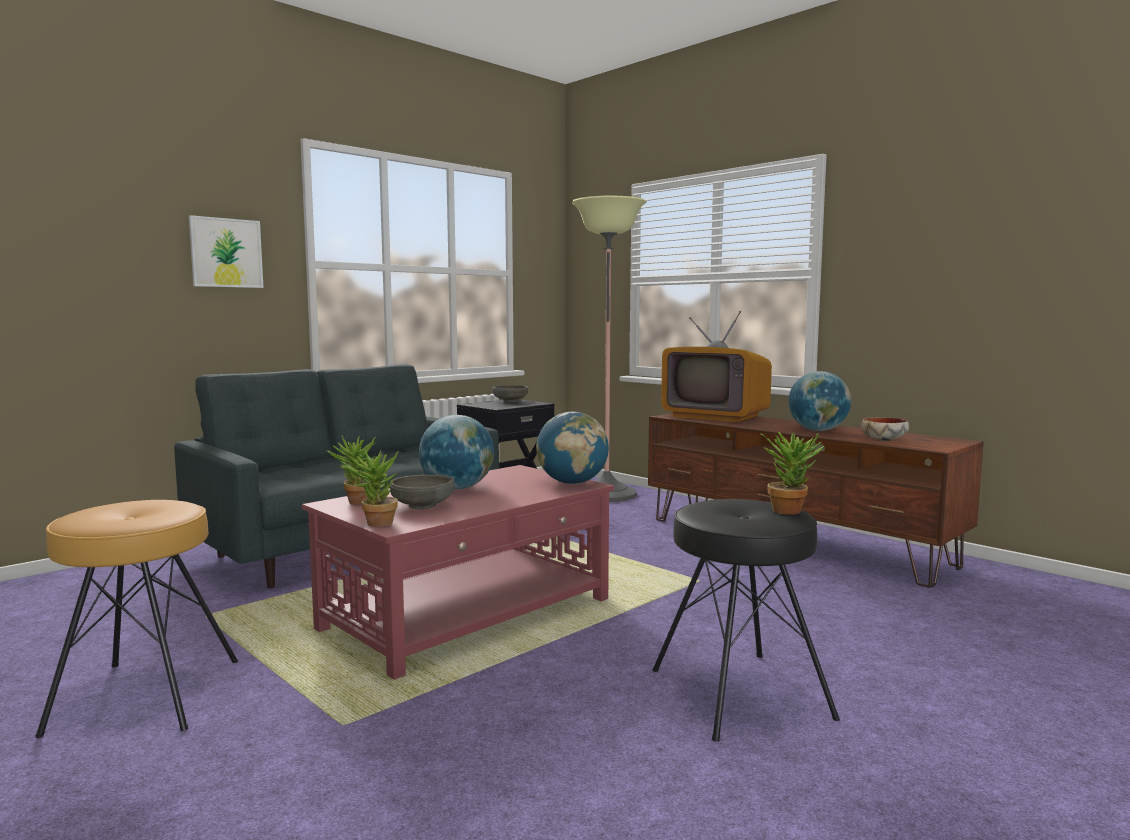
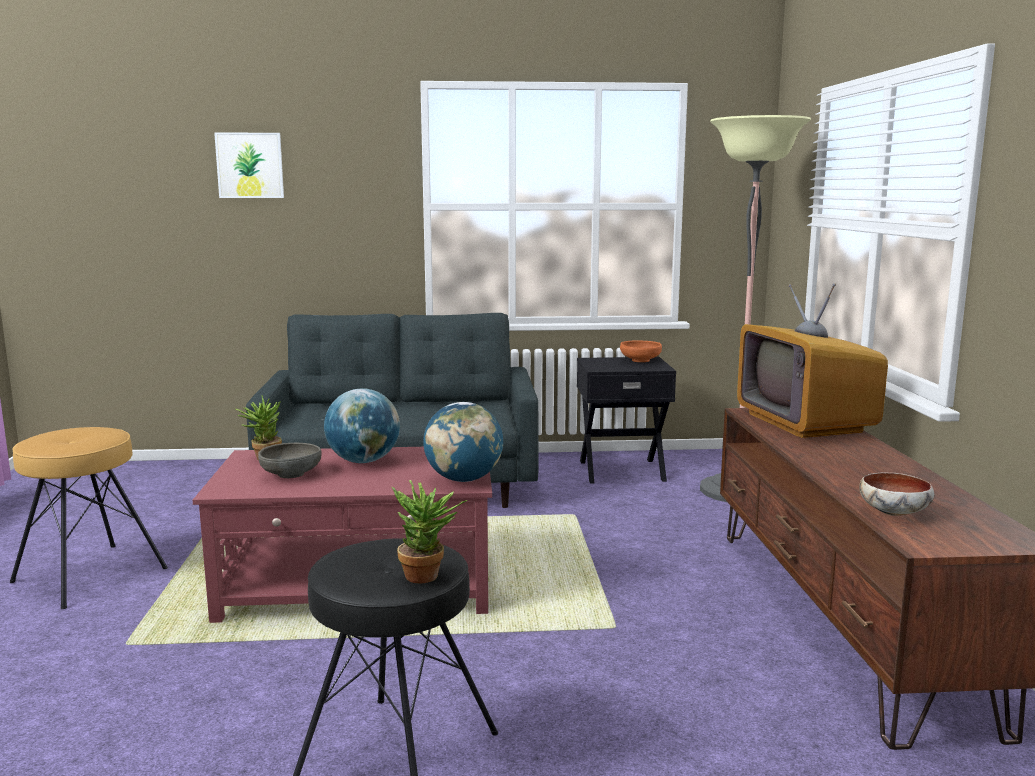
camera: 40 degrees right, 5 degrees up
(226, 253) = (344, 200): picture -> picture (250, 165)
(374, 524) = (218, 483): potted plant -> none
(510, 401) = (640, 360): grey bowl -> orange bowl
(818, 430) = (861, 474): globe -> none

